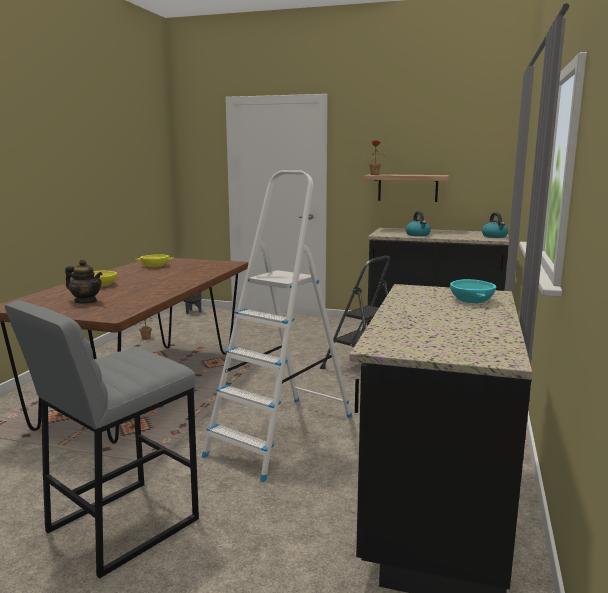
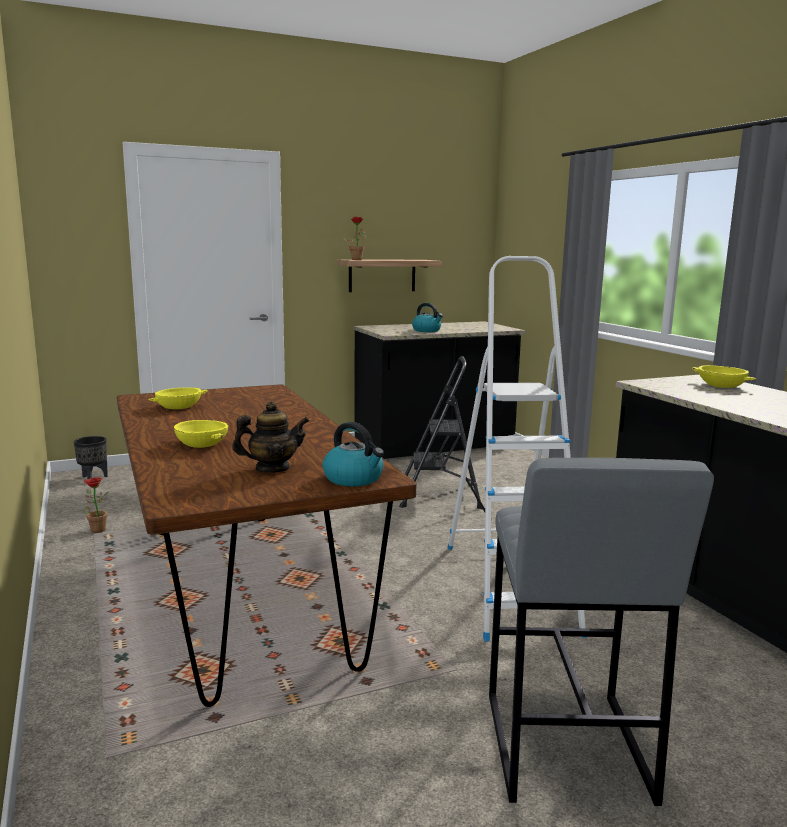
camera: 40 degrees left, 0 degrees up
(472, 300) = (721, 385): turquoise bowl -> yellow bowl
(494, 236) = (495, 326): kettle -> kettle (354, 479)

